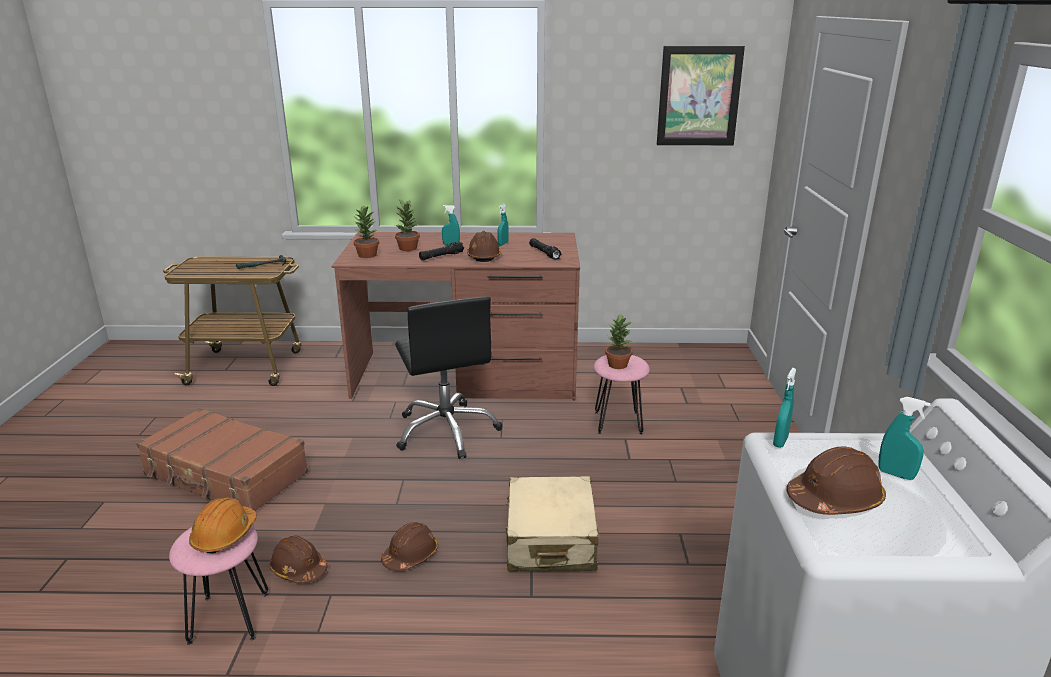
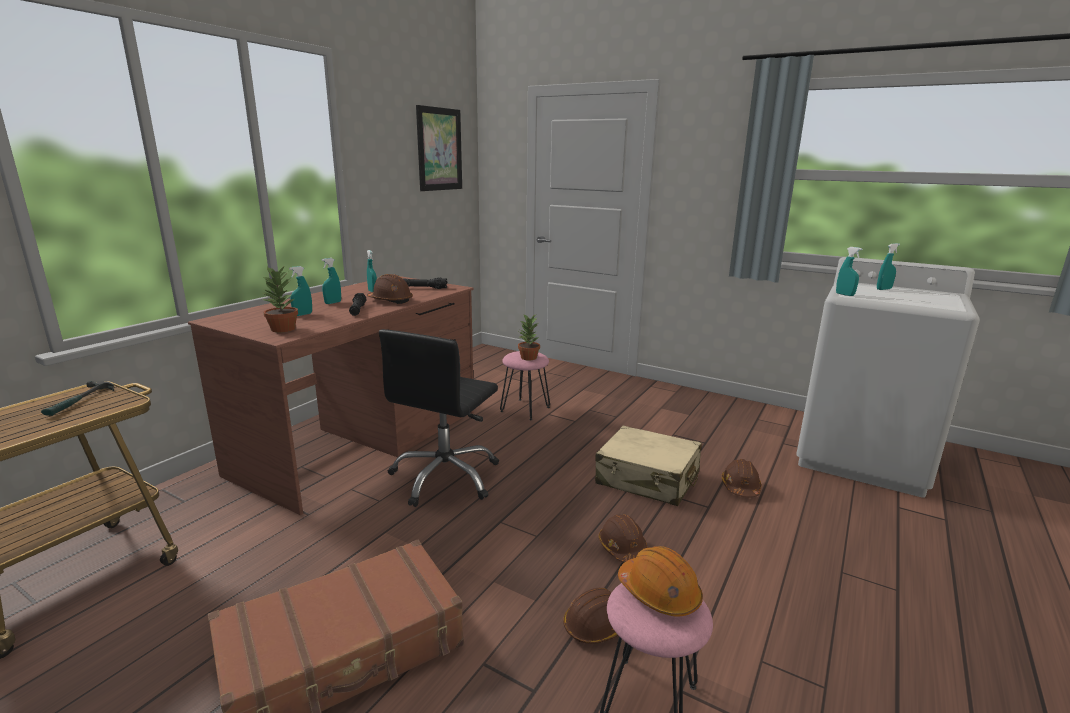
camera: 60 degrees left, 5 degrees down
(408, 248) = (303, 314): potted plant -> turquoise spray bottle
(447, 431) = (445, 477): black office chair -> black office chair turned 105 degrees clockwise
(834, 499) = (910, 300): brown hard hat -> brown hard hat (740, 487)

